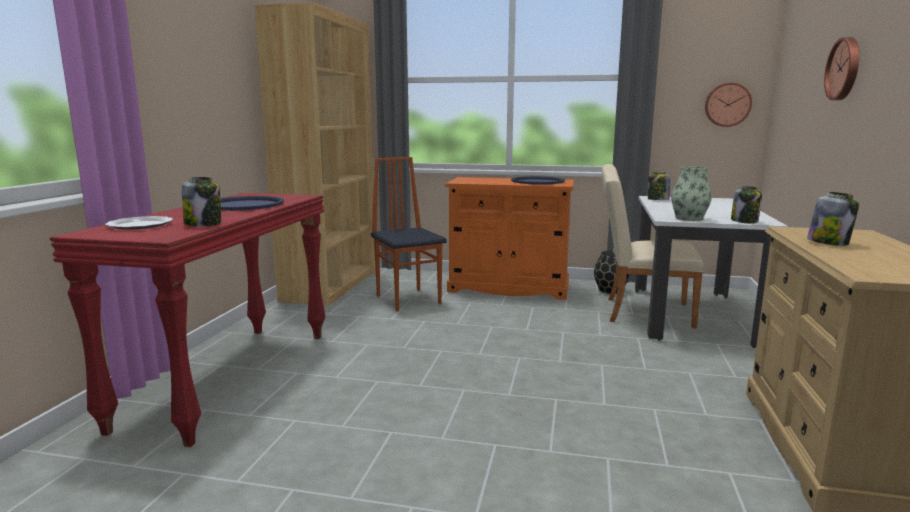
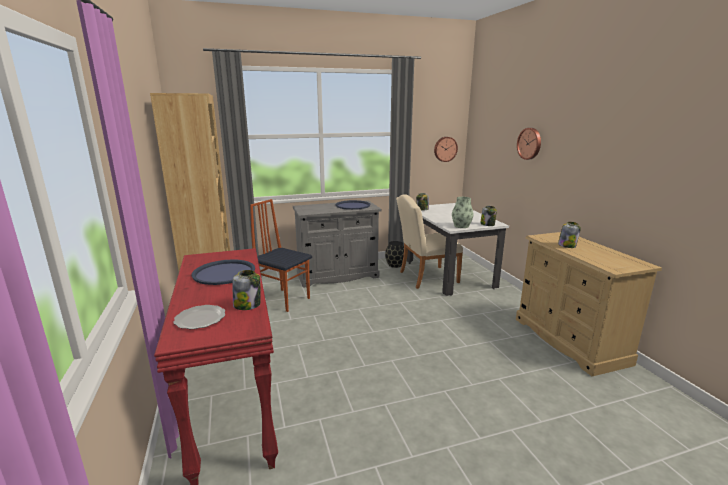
camera: 30 degrees left, 5 degrees up
(509, 287) = (337, 275): orange cabinet -> grey cabinet

